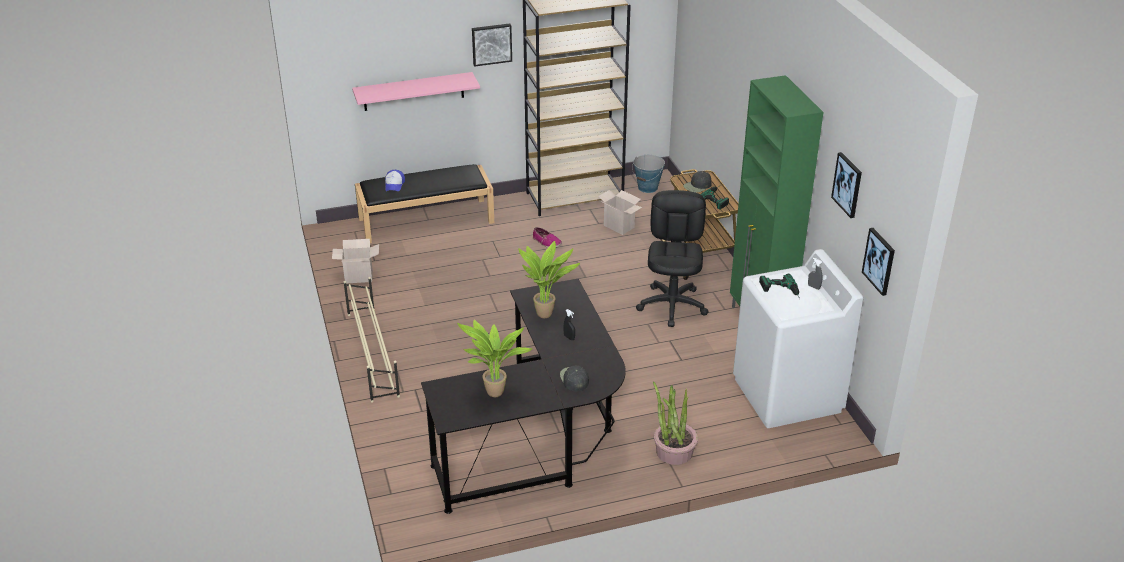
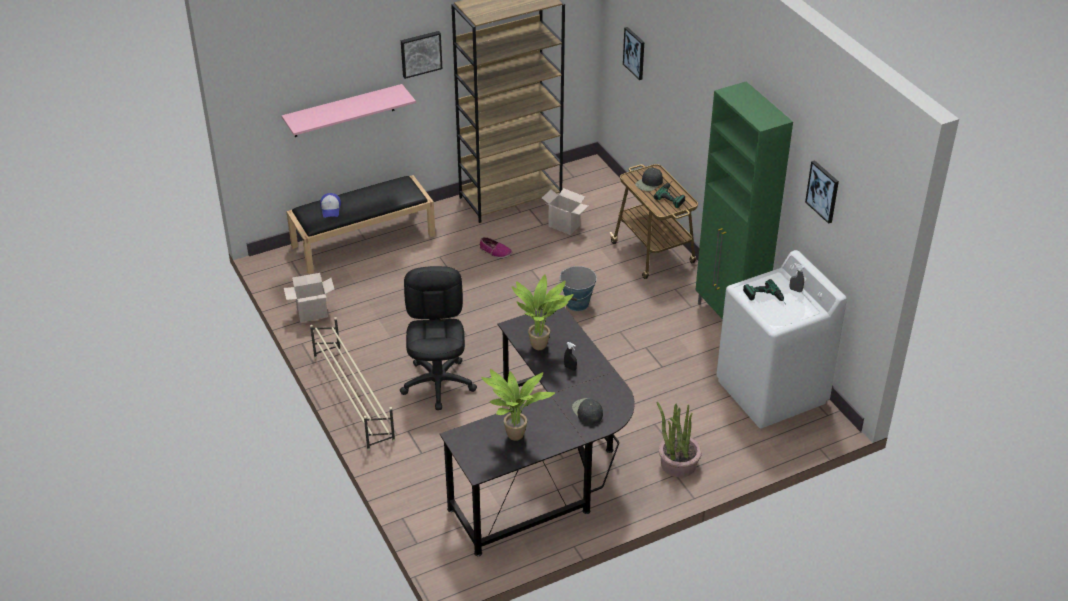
camera: 10 degrees left, 5 degrees up
(648, 188) = (582, 178): bucket -> bucket (577, 303)
(672, 305) = (639, 308): black office chair -> black office chair (438, 383)
(879, 261) = (862, 265): picture -> picture (634, 53)

